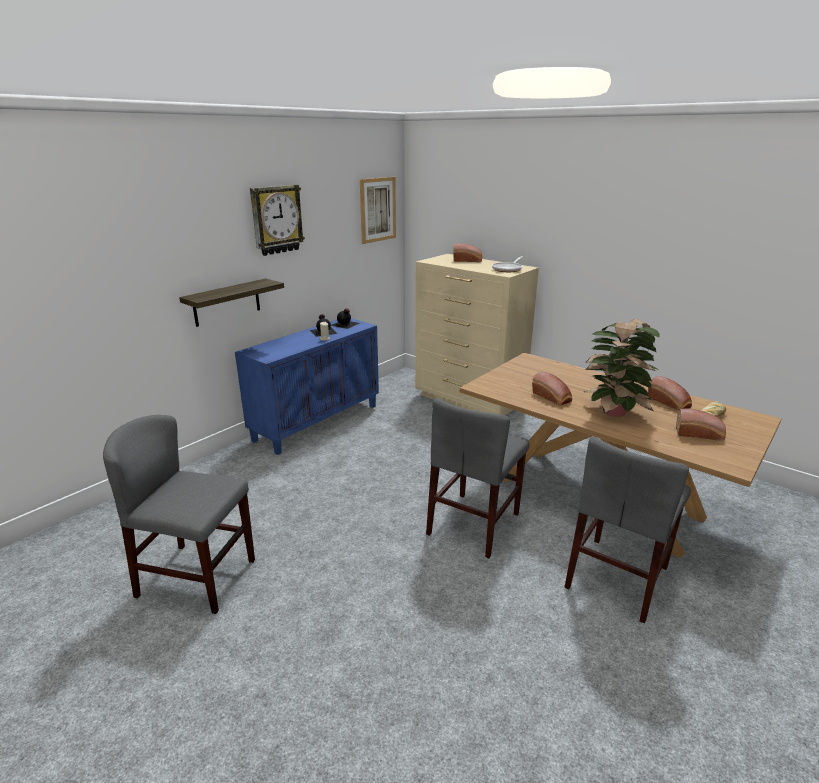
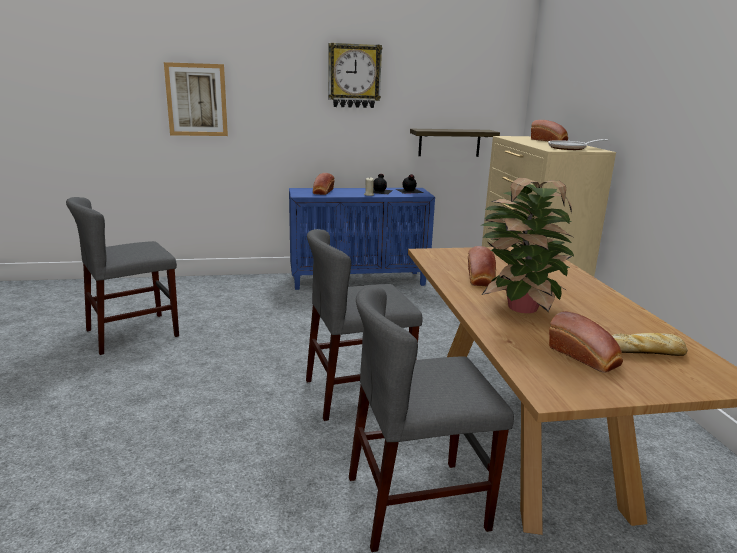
camera: 40 degrees right, 5 degrees down
(197, 577) = (132, 333): grey chair -> grey chair turned 90 degrees counterclockwise
(227, 302) = (291, 142): shelf -> shelf (449, 142)
(377, 209) = (486, 83): picture -> picture (196, 100)
(669, 403) = (621, 325): bread -> bread (323, 192)

